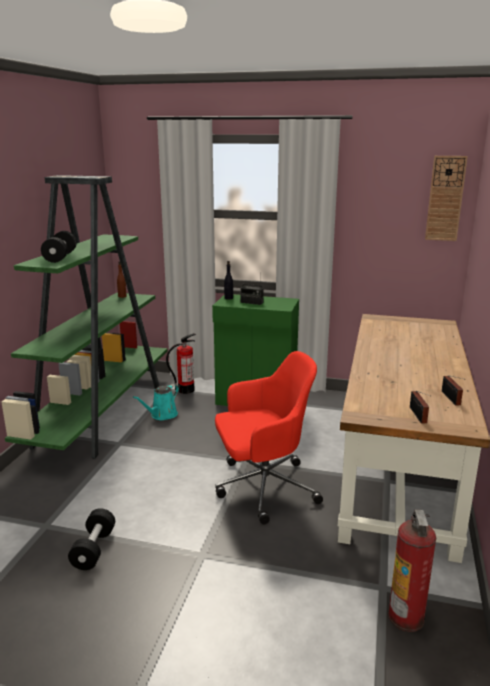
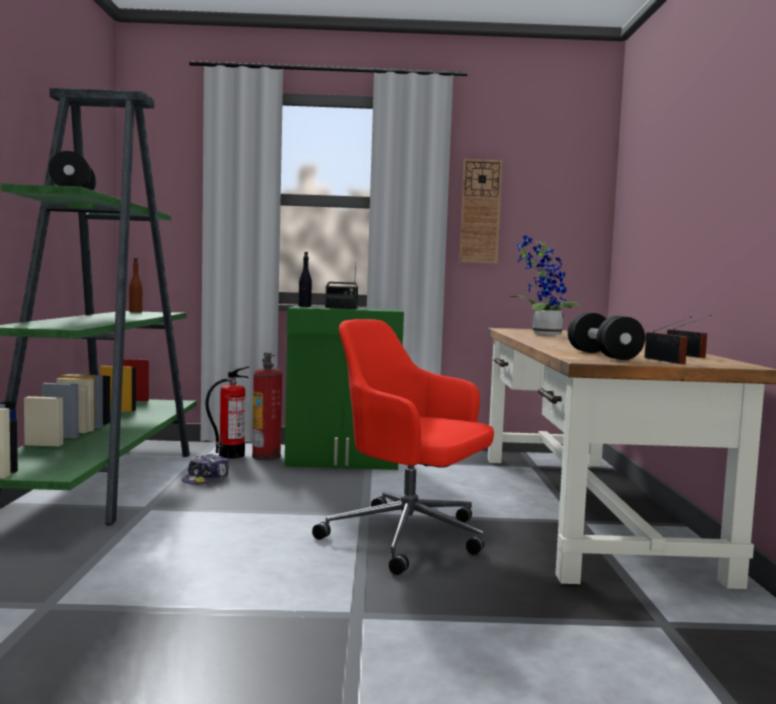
camera: 15 degrees left, 15 degrees down
(94, 549) = (156, 626): black dumbbell -> black dumbbell (602, 355)
(162, 415) = (206, 478): turquoise watering can -> cap
(263, 488) = (409, 538): red office chair -> red office chair turned 120 degrees counterclockwise
(389, 335) = (542, 334): none -> potted plant
(406, 617) = (726, 652): fire extinguisher -> fire extinguisher (266, 456)
(445, 198) = (580, 181): wall clock -> wall clock (480, 211)

